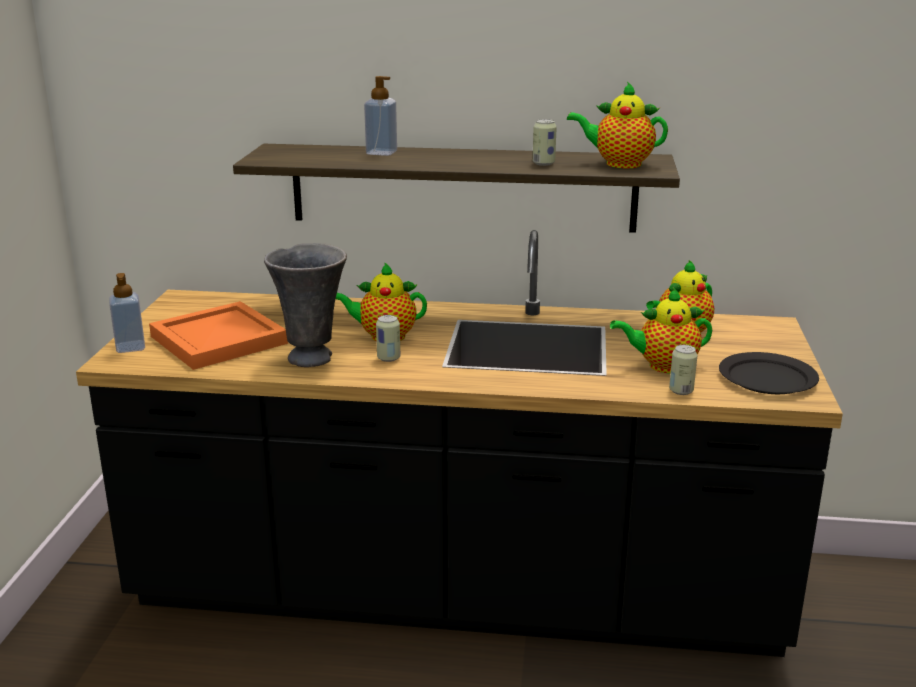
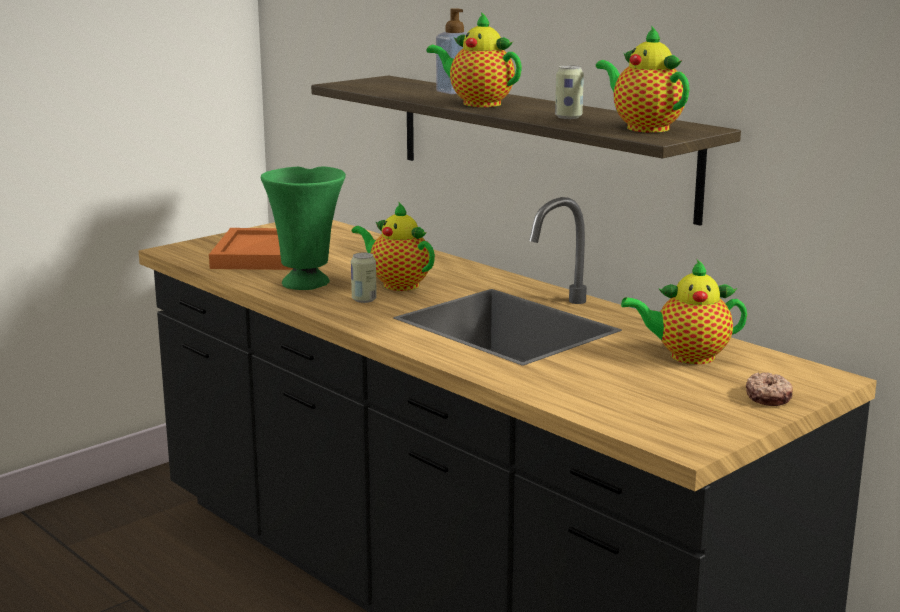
camera: 40 degrees right, 5 degrees down
(130, 347) = (203, 244): soap dispenser -> none
(312, 357) = (307, 283): grey vase -> green vase
(662, 366) = (597, 375): teapot -> teapot (477, 103)
(681, 391) = (564, 398): can -> none
(767, 377) = (688, 416): black plate -> none
(775, 348) = (769, 397): none -> donut

